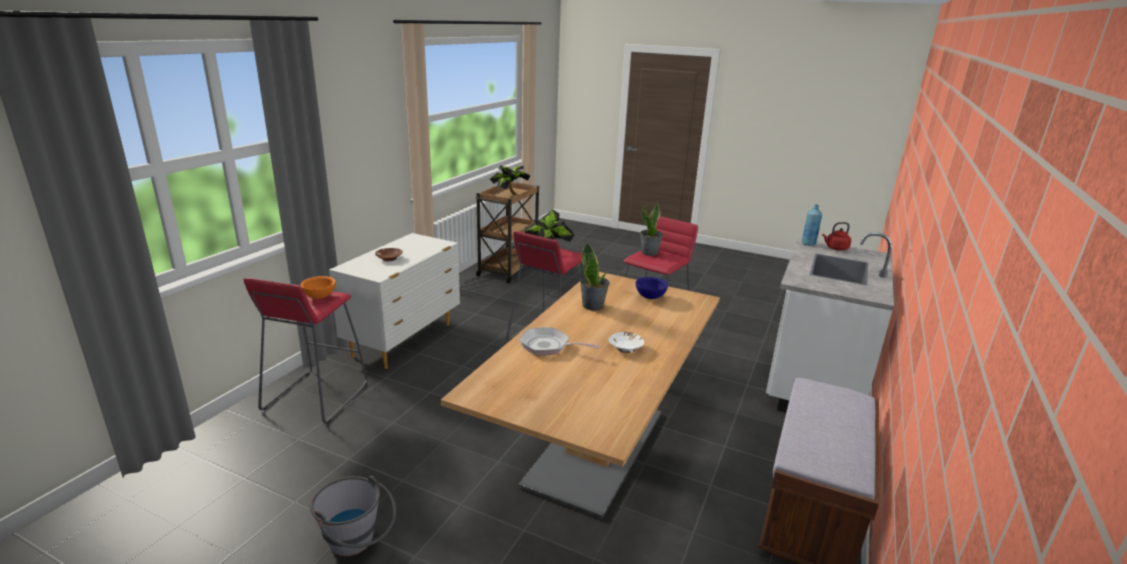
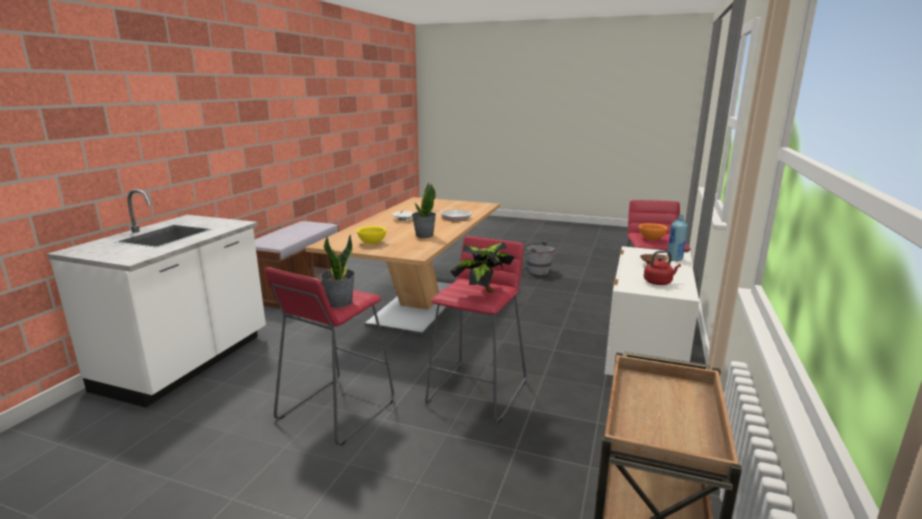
camera: 175 degrees right, 5 degrees down
(509, 195) = (659, 409): potted plant -> none
(649, 297) = (372, 243): blue bowl -> yellow bowl
(808, 244) = (137, 257): blue bottle -> blue bottle (674, 259)
(835, 248) = (111, 254): red kettle -> red kettle (659, 282)

